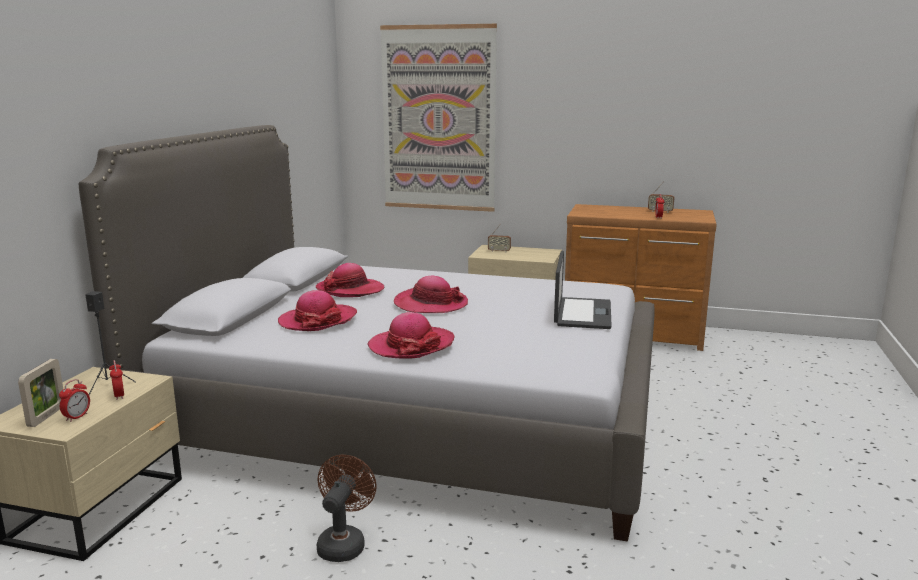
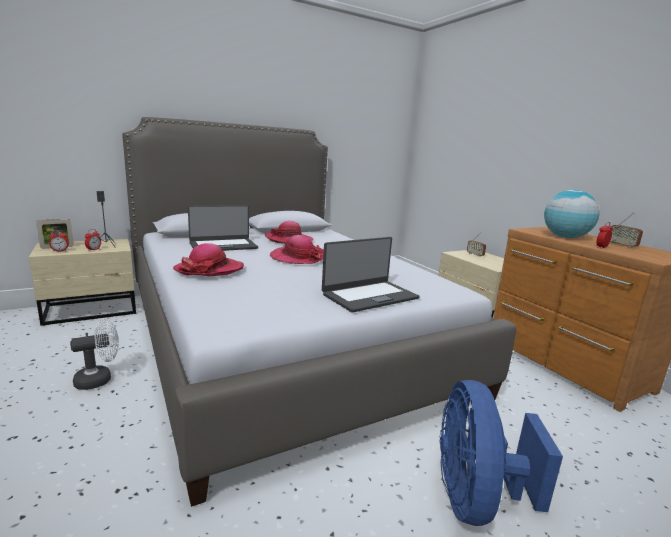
camera: 45 degrees right, 0 degrees up
(318, 320) = (223, 245): hat -> laptop
(343, 543) = (99, 379): brown fan -> white fan
(438, 119) = (464, 143): picture -> none
(619, 214) = (565, 237): none -> globe
(728, 436) = (475, 498): none -> blue fan

